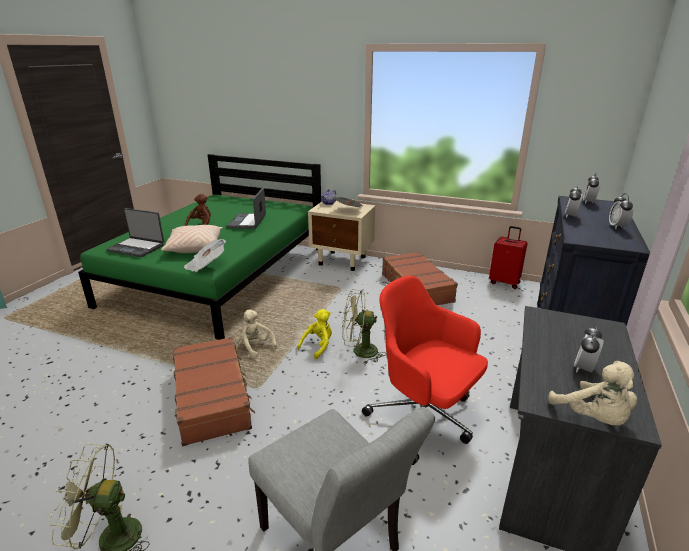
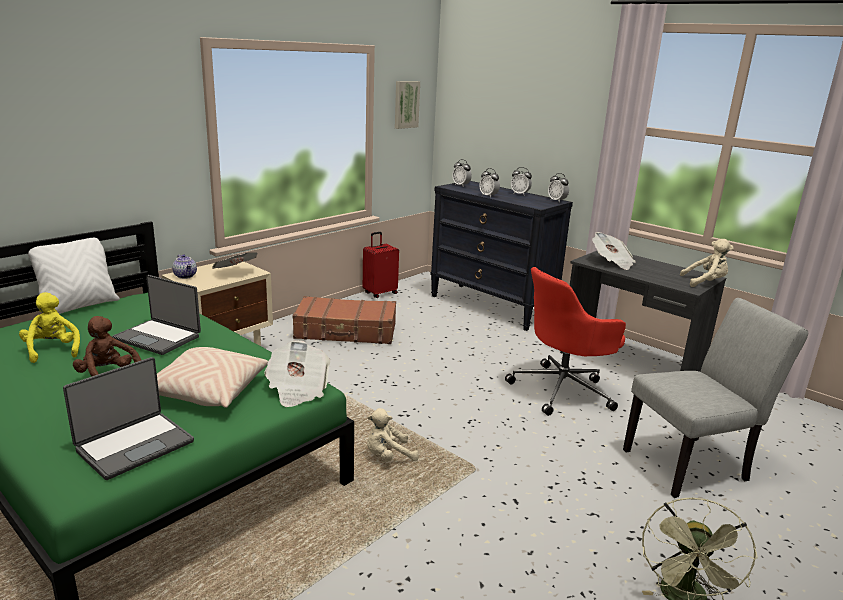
camera: 70 degrees left, 5 degrees down
(213, 397) = (477, 504): brown suitcase -> none
(274, 200) = (79, 307): none -> white pillow
(318, 346) = (418, 413): yellow plush toy -> yellow plush toy (52, 350)
(359, 352) = (446, 393): green fan -> none
(562, 332) = (612, 262): none -> newspaper
(584, 368) = (656, 270): alarm clock -> alarm clock (557, 201)
(587, 107) = (405, 104): none -> picture

